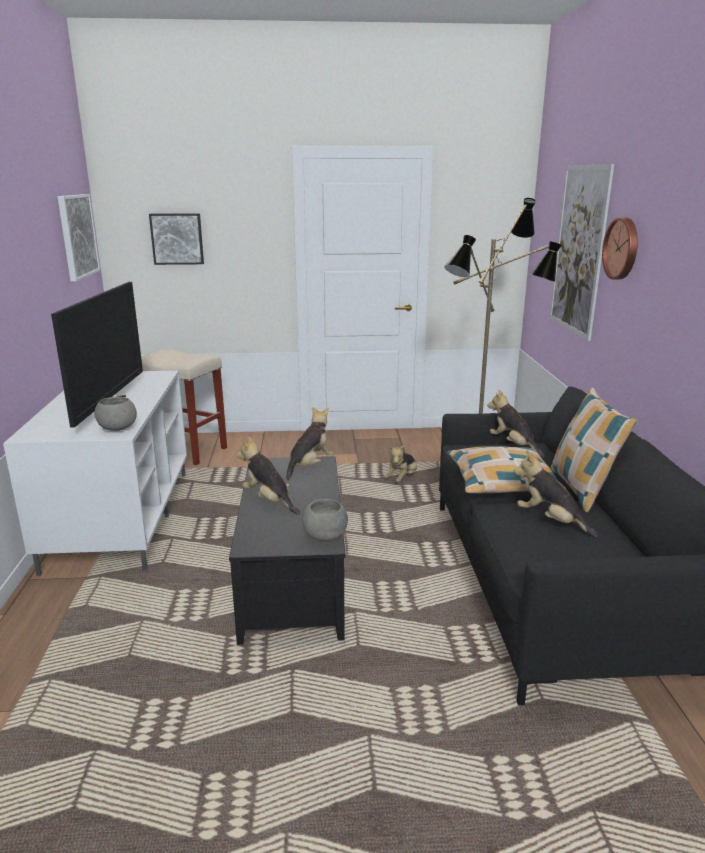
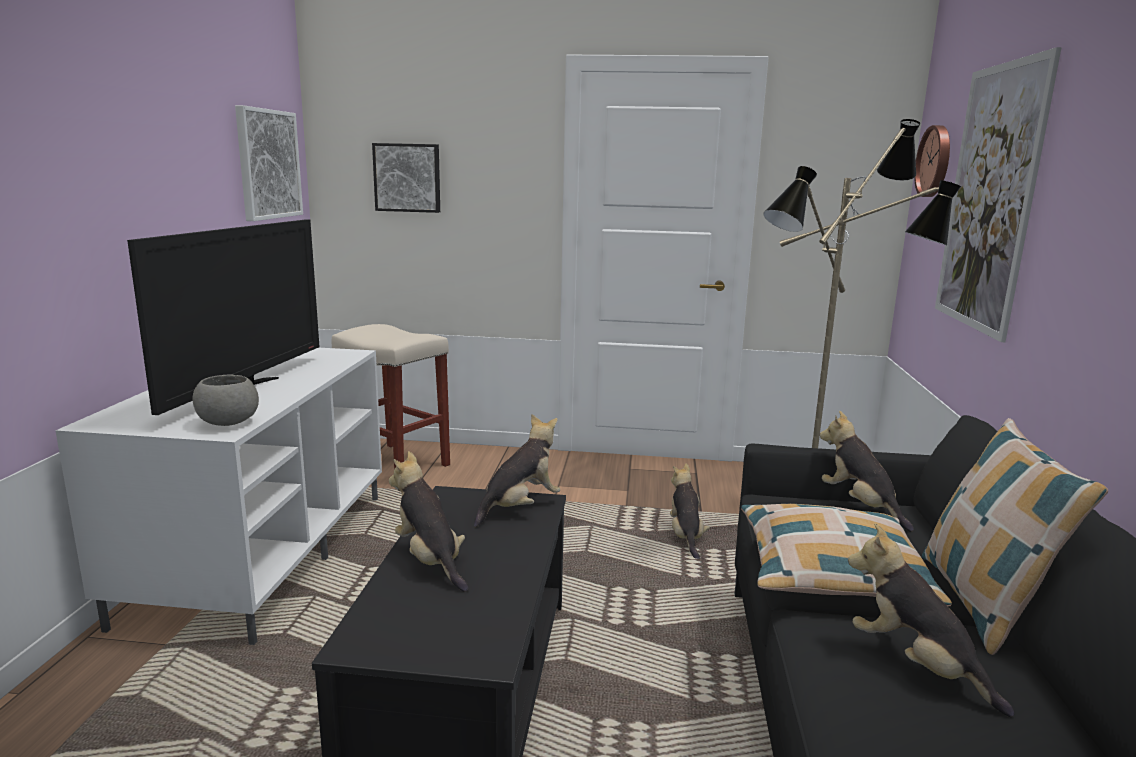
camera: 10 degrees right, 5 degrees down
(325, 536) = (492, 640): grey bowl -> none
(402, 478) = (685, 536): plush toy -> plush toy turned 135 degrees clockwise
(622, 248) = (1074, 183): wall clock -> wall clock (935, 161)

